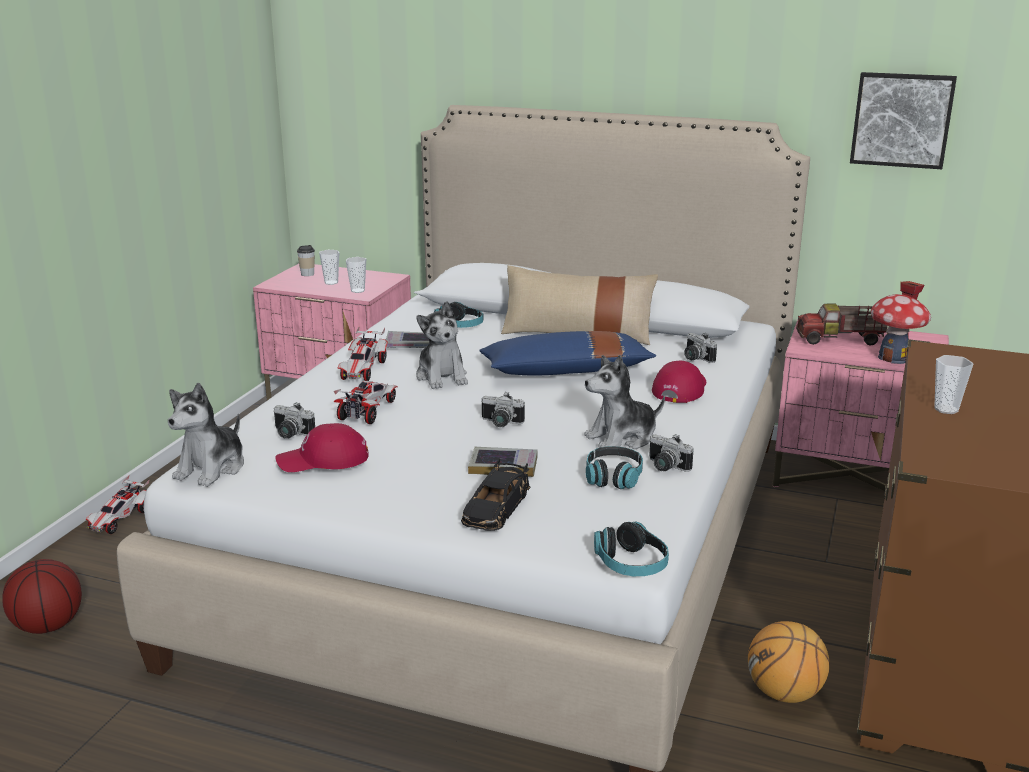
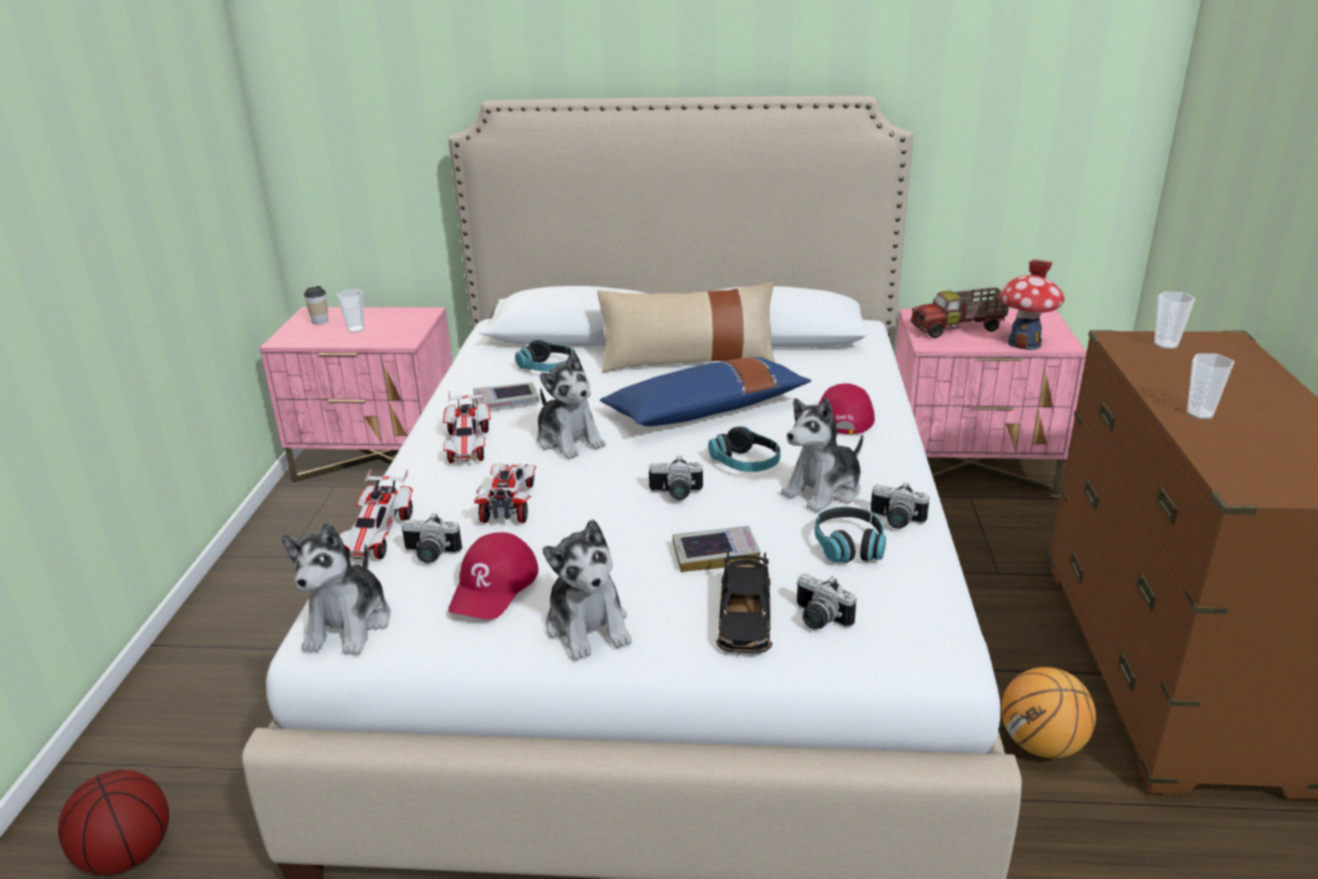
camera: 15 degrees left, 5 degrees up
(120, 520) = (166, 676): toy car -> toy car (378, 536)
(323, 460) = (494, 586): red cap -> red cap turned 45 degrees counterclockwise
(358, 290) = (394, 336): cup -> cup (1166, 345)
(377, 495) = (588, 626): none -> plush toy
(631, 564) = (946, 665): headphones -> headphones (746, 463)
(695, 358) = (834, 374): camera -> camera (818, 619)
(901, 119) = (1005, 82): picture -> none

